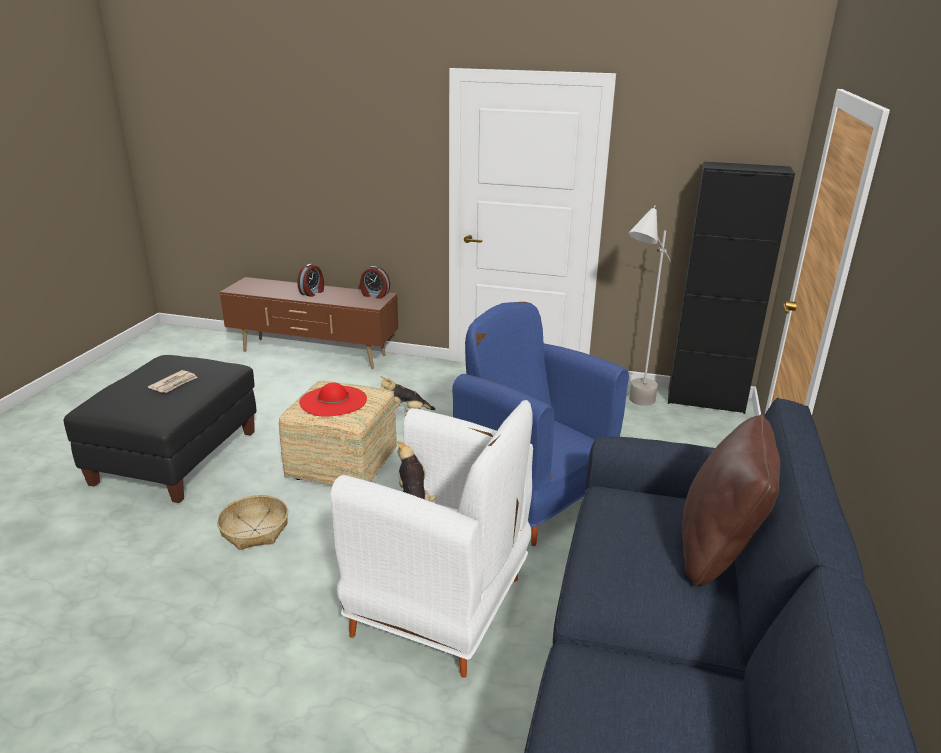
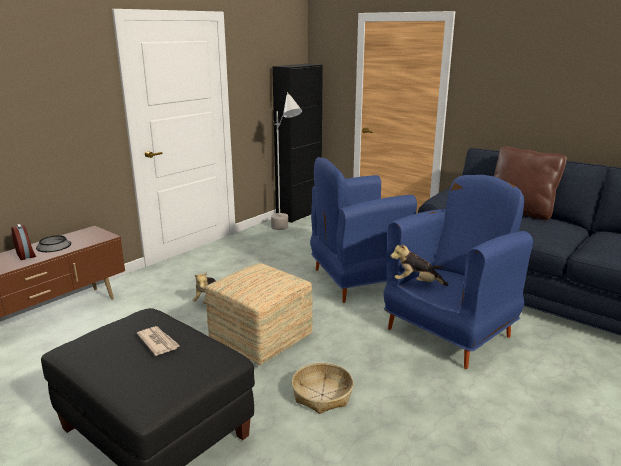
camera: 65 degrees left, 5 degrees down
(333, 401) = (260, 282): red hat -> none
(338, 294) = (53, 245): none -> bowl
(375, 295) = (84, 233): alarm clock -> none
(441, 608) = (449, 332): white armchair -> blue armchair

